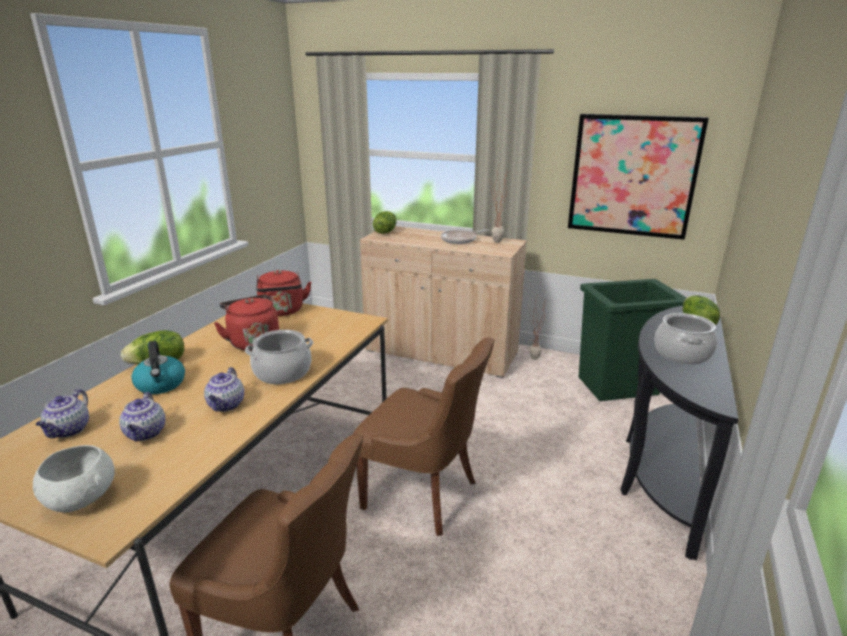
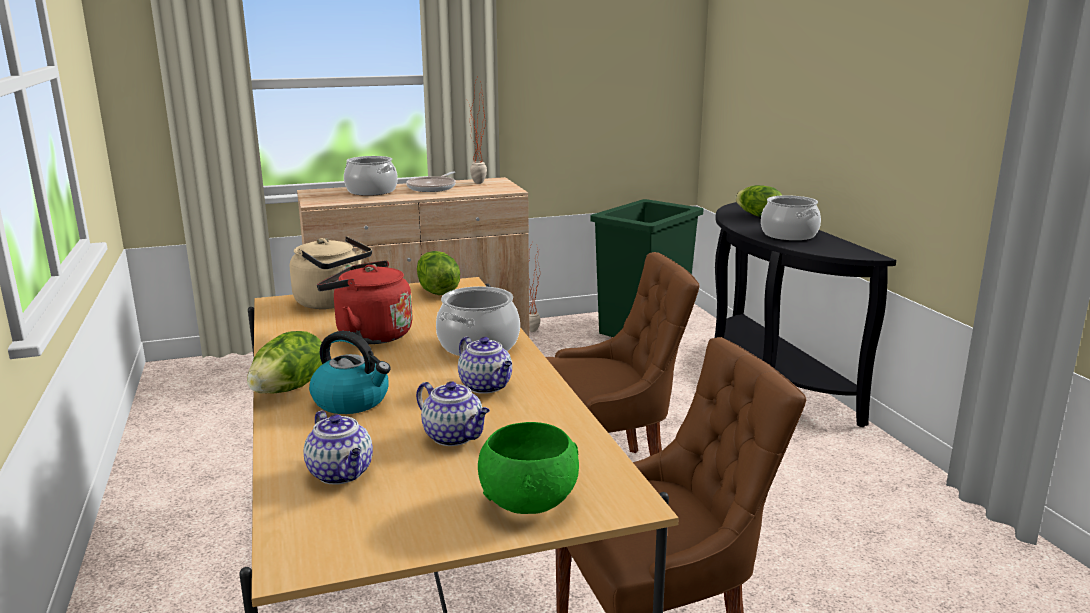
camera: 40 degrees left, 5 degrees down
(82, 499) = (529, 501): white bowl -> green bowl
(282, 311) = (332, 303): red kettle -> beige kettle
(385, 232) = (316, 196): lettuce -> lettuce (436, 291)
(420, 235) = (372, 191): none -> cooking pot
(633, 176) = (605, 84): picture -> none

